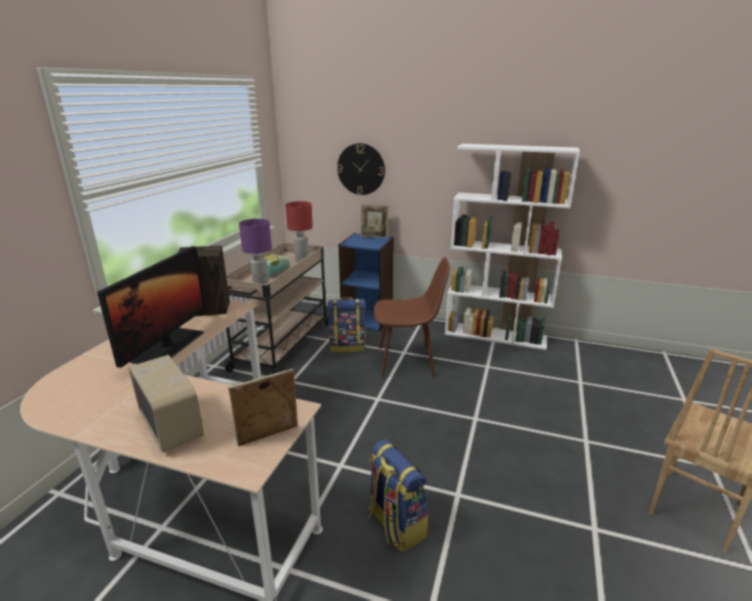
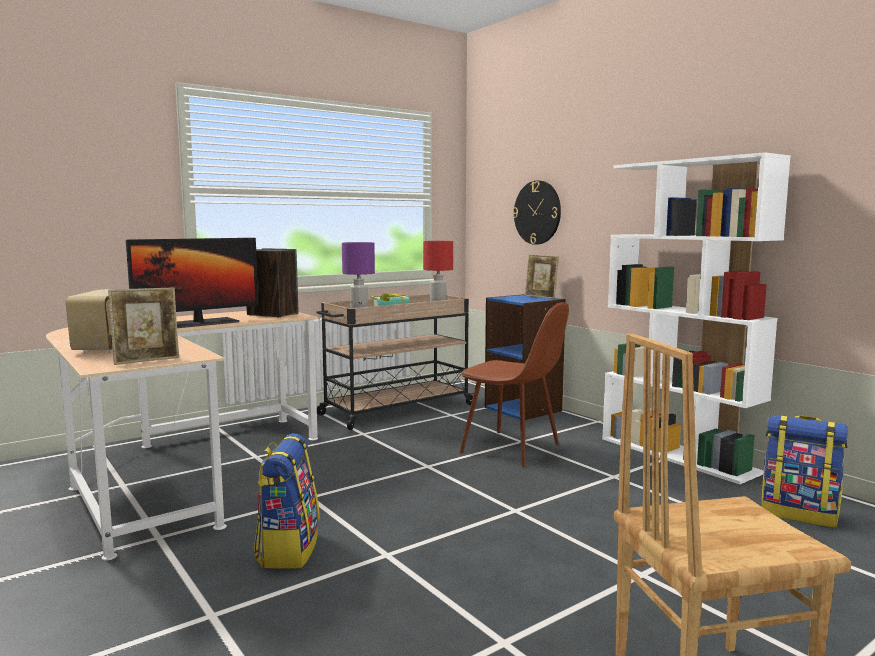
camera: 35 degrees right, 15 degrees down
(268, 437) = (147, 361): picture frame -> picture frame turned 135 degrees clockwise
(347, 346) = (463, 423): backpack -> backpack (799, 513)

